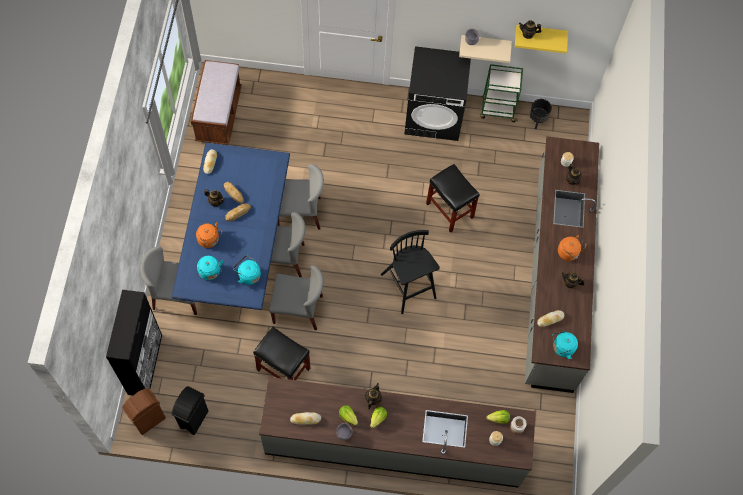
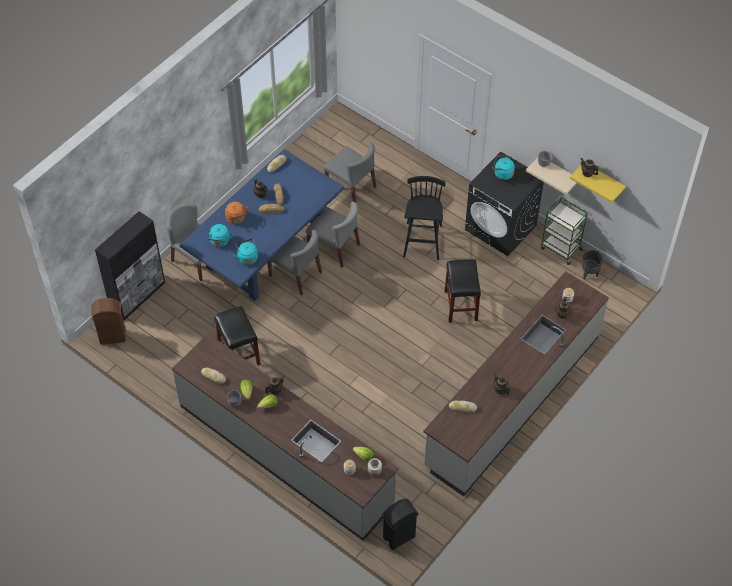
camera: 35 degrees right, 10 degrees down
(193, 419) = (145, 354): black trash can -> black trash can (398, 537)
(219, 115) = (322, 146): brown bench -> none
(298, 309) = (282, 317): grey chair -> grey chair (351, 187)
(409, 287) = (383, 346): black stool -> black stool (422, 242)
(562, 348) = (456, 434): turquoise kettle -> turquoise kettle (502, 174)
(569, 253) = (517, 367): orange kettle -> none

